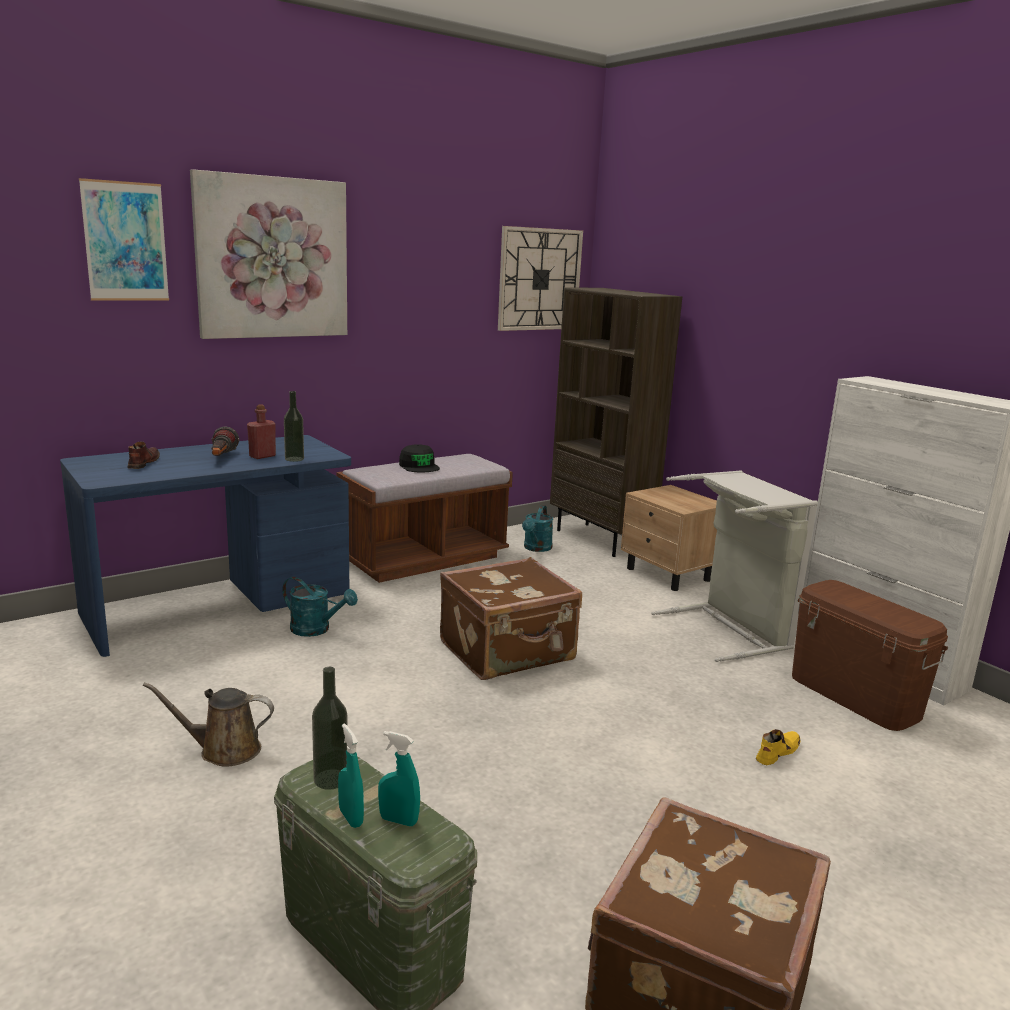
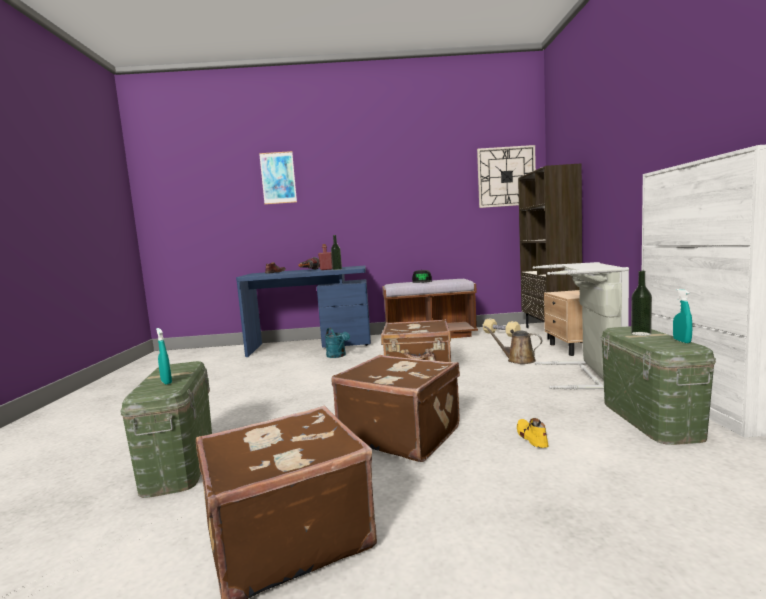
camera: 35 degrees right, 10 degrees down
(224, 750) = (237, 389): brown watering can -> brown watering can (518, 360)
(272, 258) = (345, 179): picture -> none
(330, 779) = (174, 368): bottle -> bottle (641, 334)
(351, 817) = (153, 379): turquoise spray bottle -> turquoise spray bottle (682, 341)
(536, 548) = (501, 334): turquoise watering can -> beige dumbbell
(629, 785) = (401, 434): none -> brown suitcase
(776, 752) = (531, 437): yellow shoe -> yellow shoe turned 90 degrees counterclockwise
(853, 696) = (649, 419): brown storage box -> green storage box

